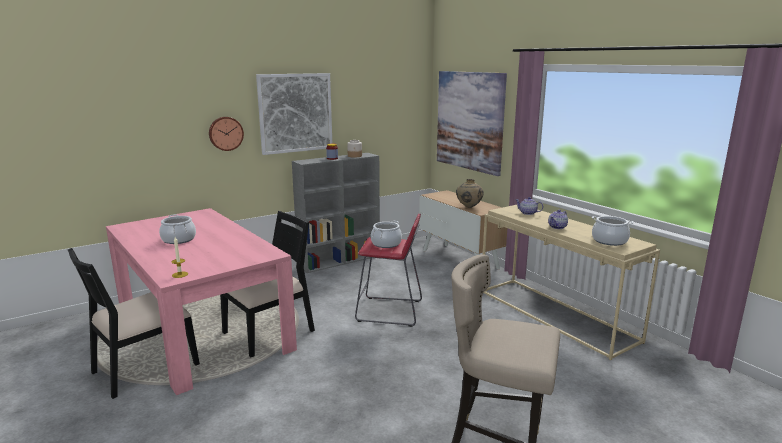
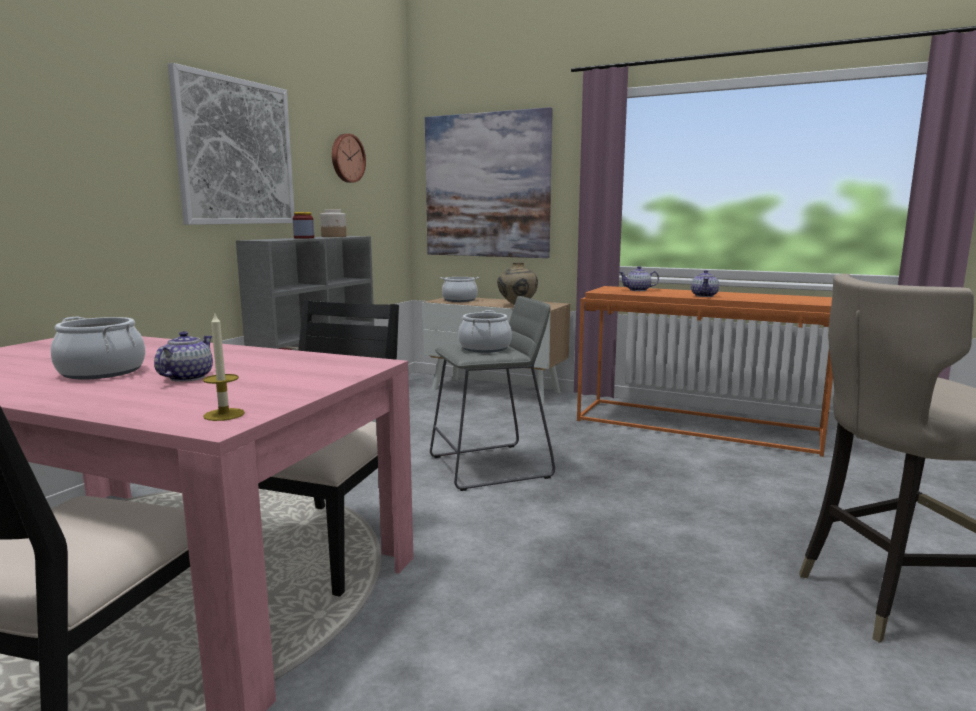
camera: 30 degrees left, 5 degrees down
(198, 249) = (187, 378): none -> teapot
(225, 133) = (114, 173): wall clock -> wall clock (347, 158)
(390, 311) = (490, 467): red stool -> grey stool
(556, 315) = (698, 426): beige console table -> orange console table
(609, 241) = (787, 299): cooking pot -> cooking pot (459, 300)

